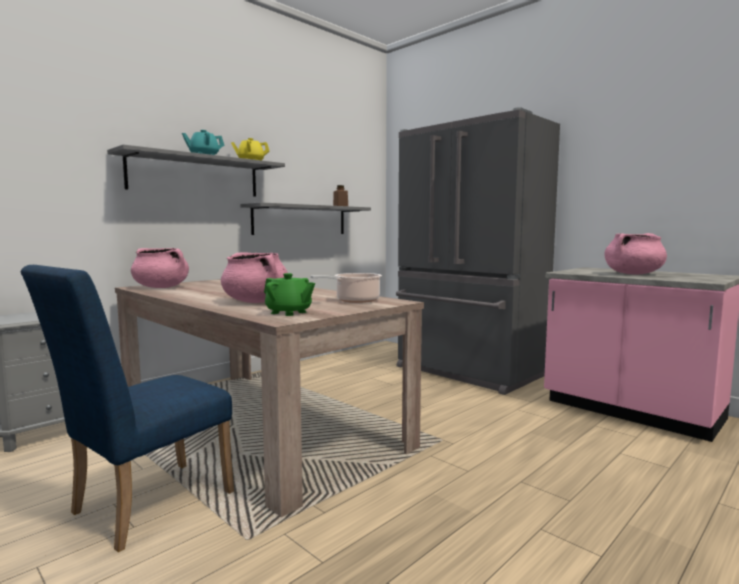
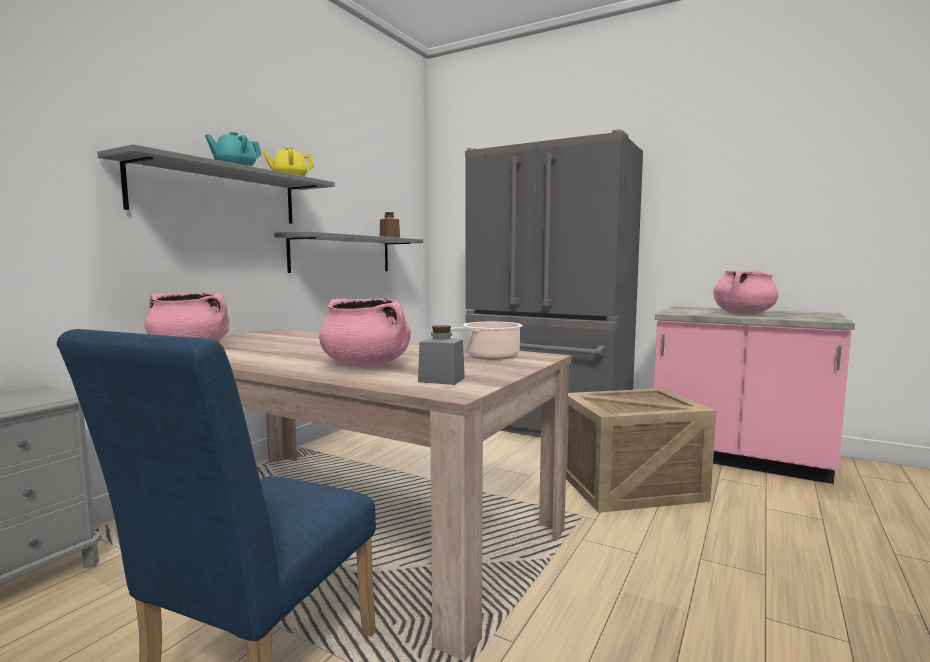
camera: 15 degrees left, 0 degrees up
(289, 313) = (441, 380): green teapot -> grey jar
(506, 423) = (632, 486): none -> crate

